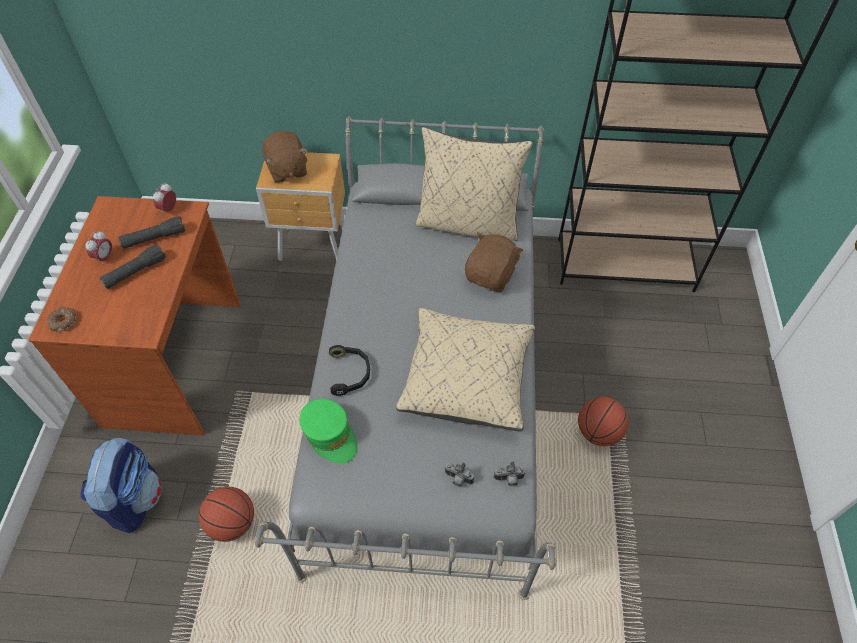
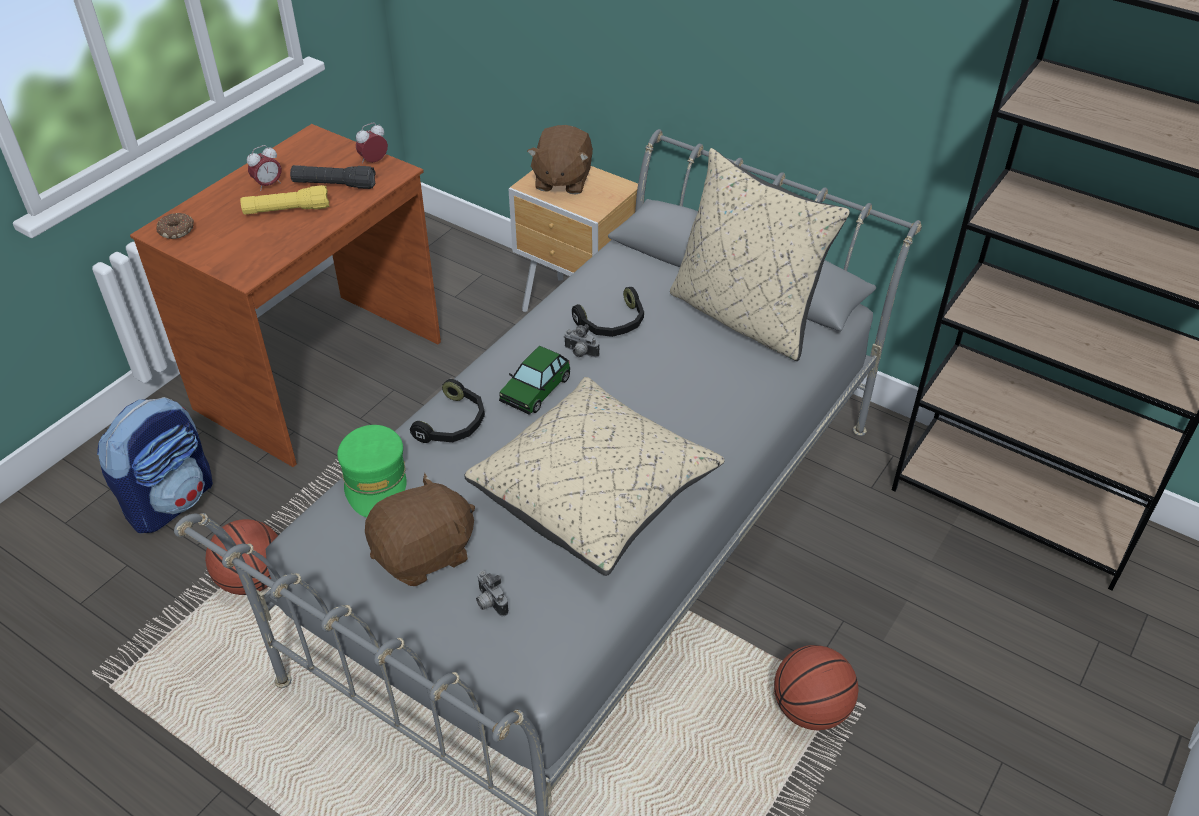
camera: 30 degrees right, 10 degrees down
(135, 272) = (287, 210): black flashlight -> yellow flashlight
(383, 326) = (535, 389): none -> toy car
(396, 261) = (612, 323): none -> black headphones
(491, 275) = (727, 388): brown plush toy -> brown plush toy (425, 554)
(509, 479) = (556, 636): camera -> camera (580, 353)

